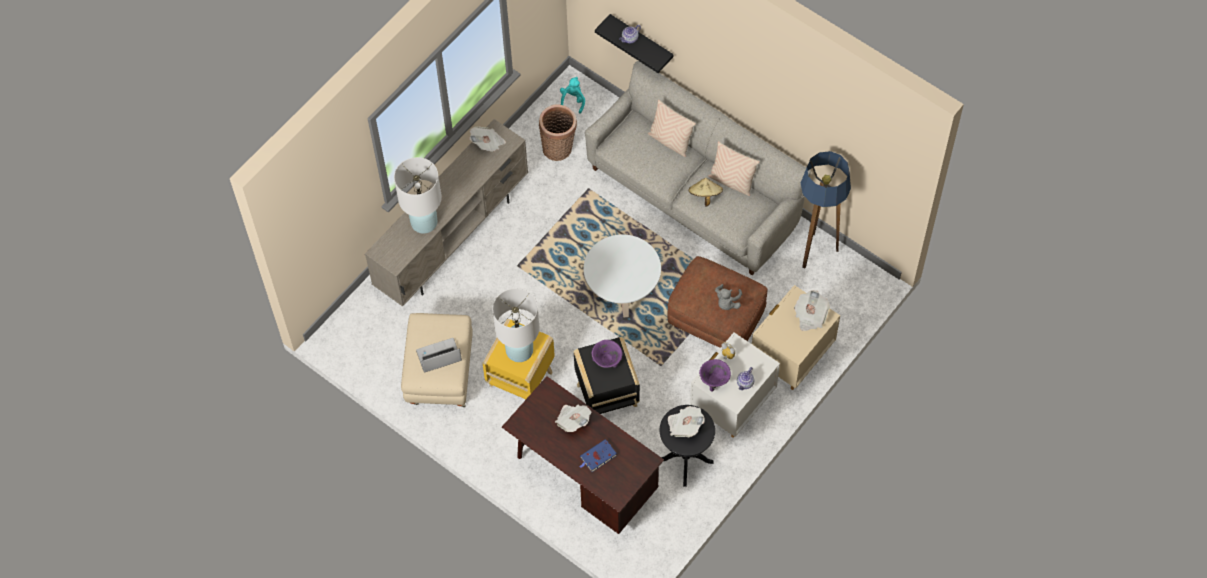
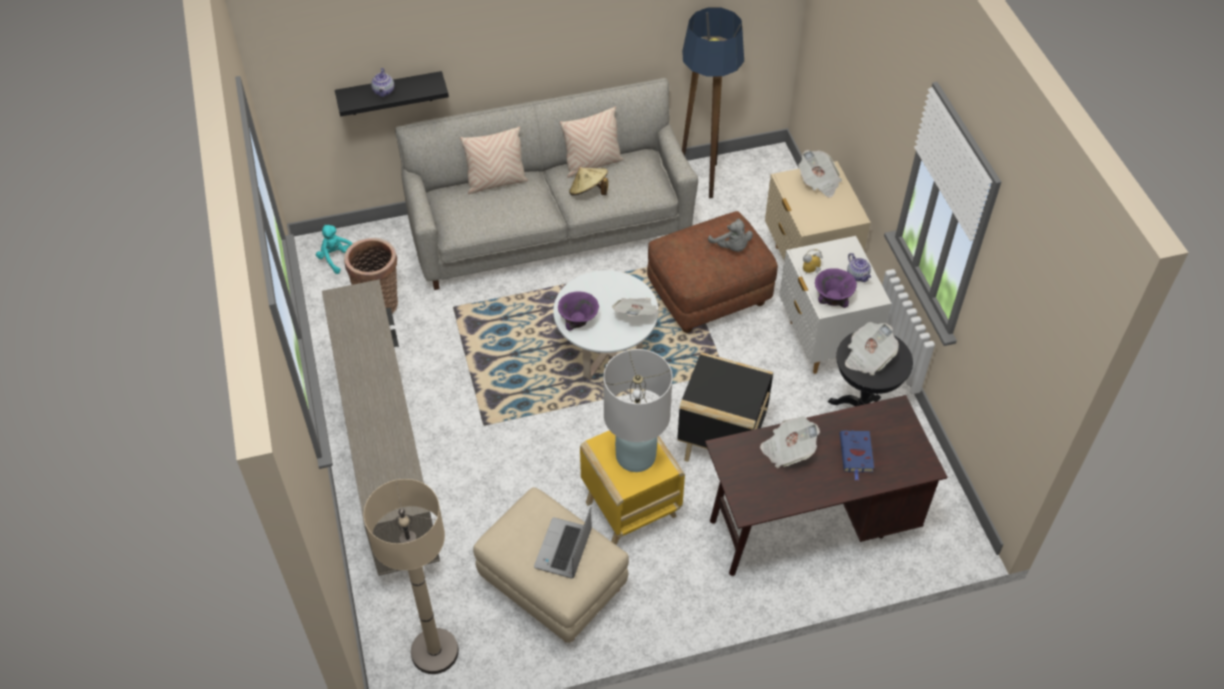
camera: 55 degrees left, 10 degrees down
(359, 344) = (434, 652): none -> beige floor lamp
(424, 222) = (385, 436): white table lamp -> none
(488, 144) = (347, 314): newspaper -> newspaper (636, 314)
(606, 360) = (720, 382): purple bowl -> purple bowl (578, 320)

